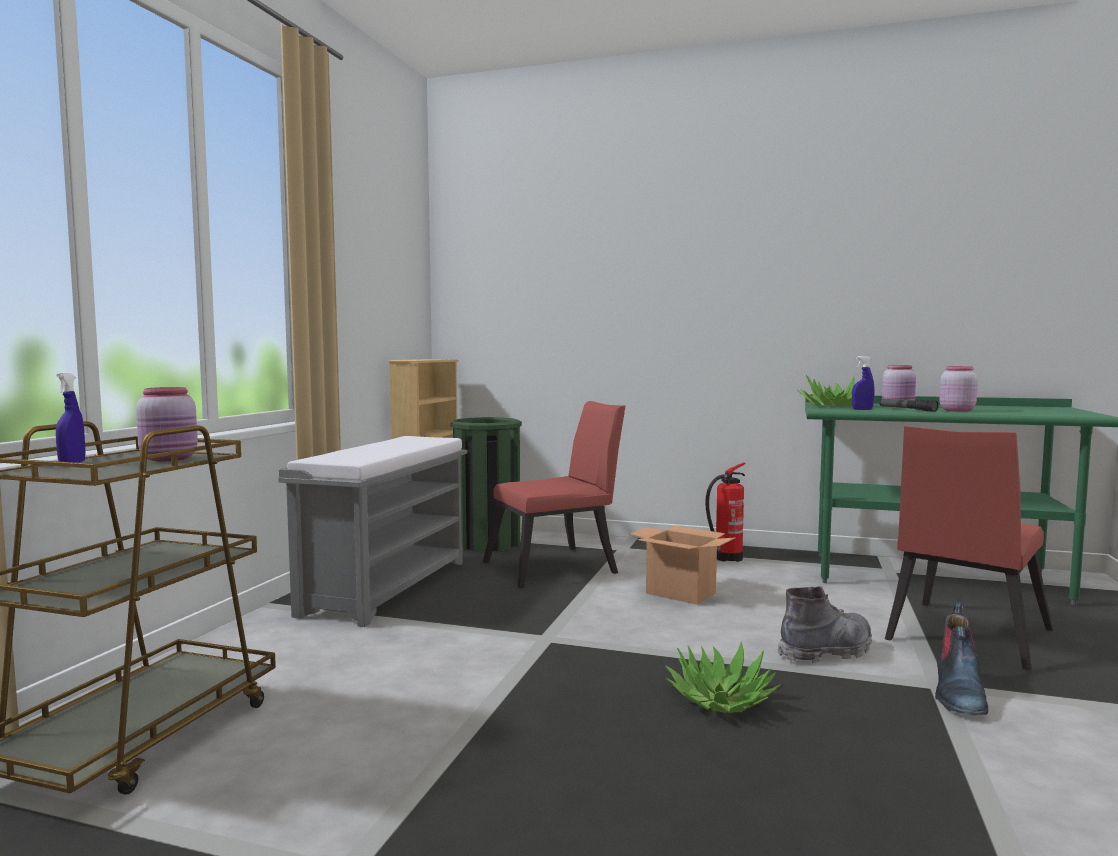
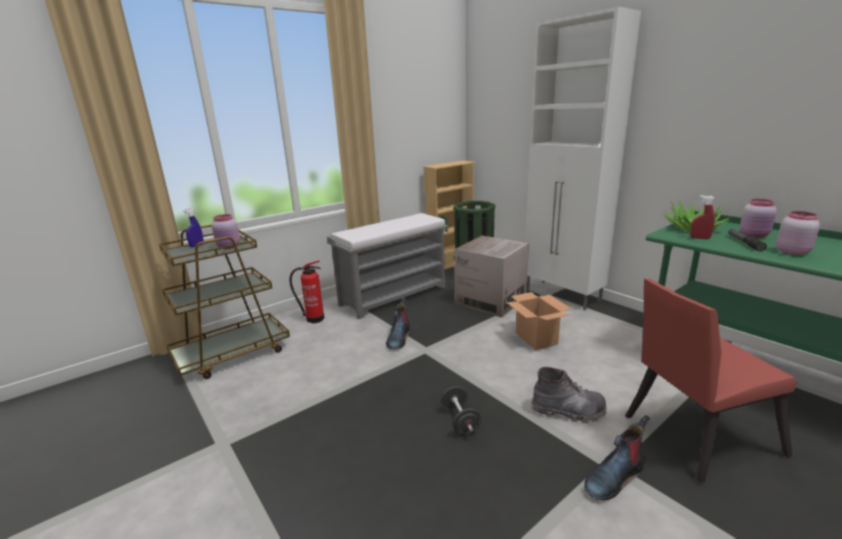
camera: 35 degrees right, 15 degrees up
(478, 635) = (398, 338): none -> boot
(558, 567) = (490, 301): red chair -> cardboard box
(645, 546) = (563, 295): none -> white cabinet
(721, 699) = (460, 421): potted plant -> black dumbbell
(726, 558) = (604, 317): fire extinguisher -> fire extinguisher (313, 319)
(862, 409) = (699, 238): blue spray bottle -> red spray bottle

